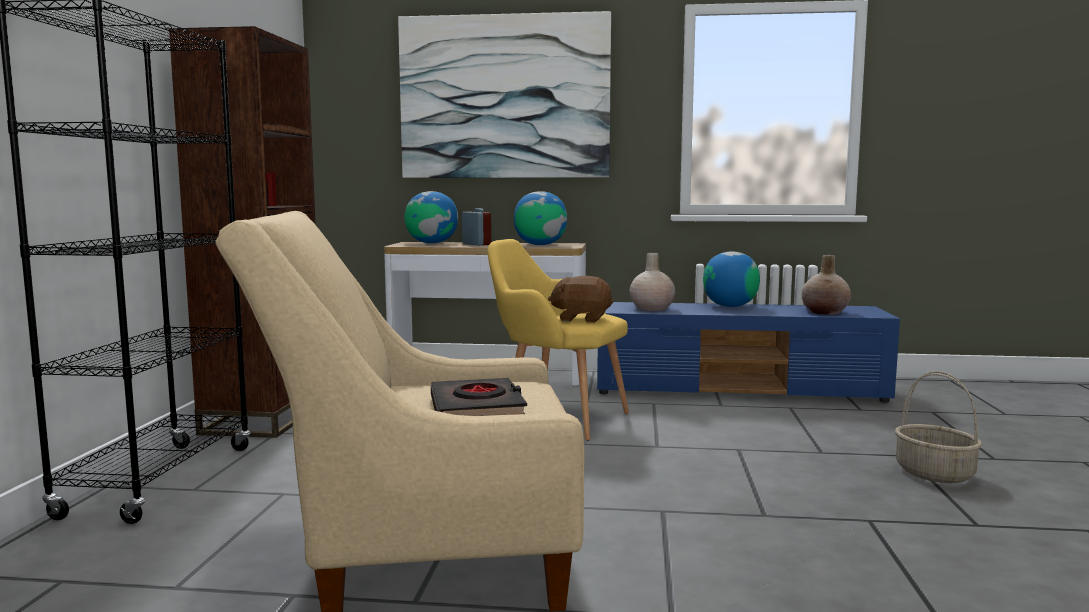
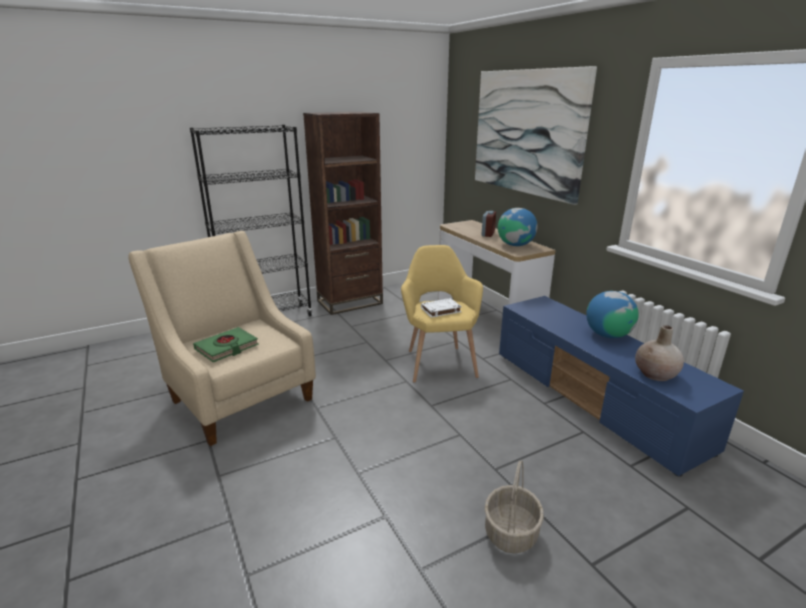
camera: 55 degrees right, 15 degrees up
(432, 243) = (474, 226): globe -> none
(477, 410) = (227, 348): black book -> green book
(581, 319) = (440, 310): brown plush toy -> white book
(651, 309) = (545, 315): beige vase -> none

